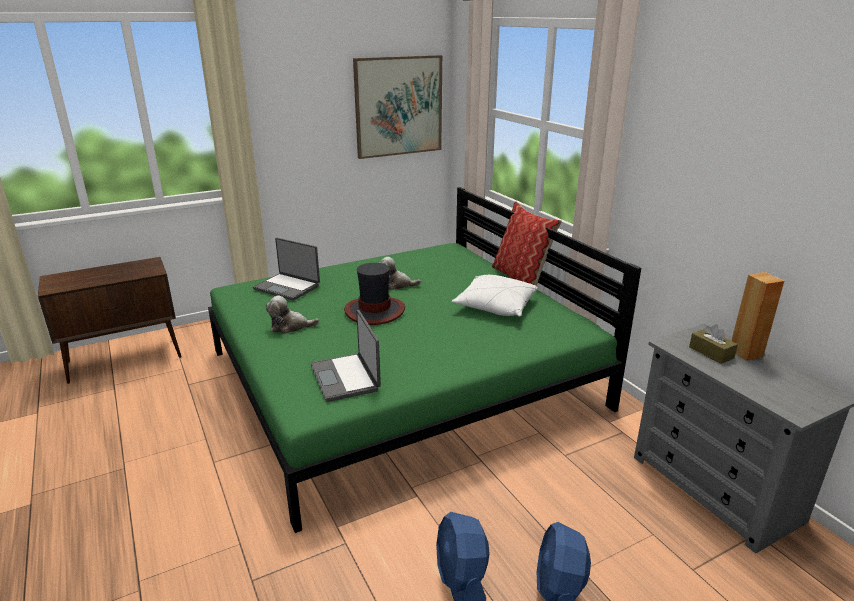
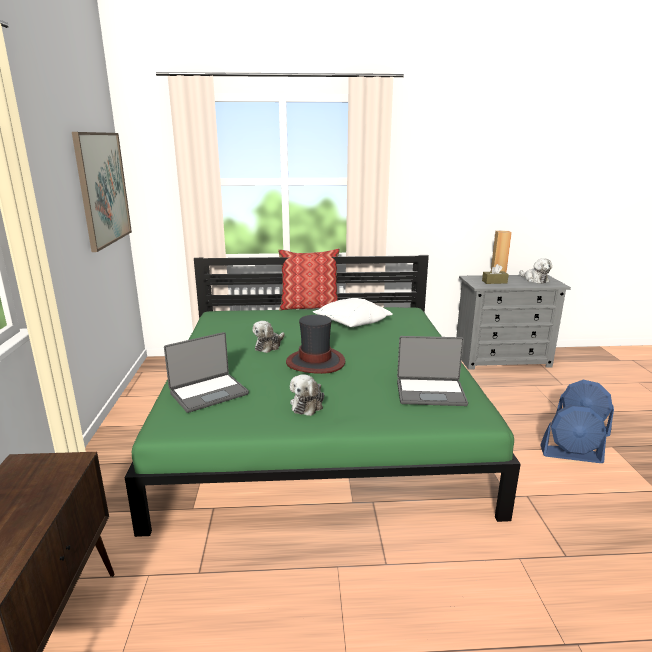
camera: 65 degrees left, 5 degrees down
(789, 387) = (534, 280): none -> plush toy

